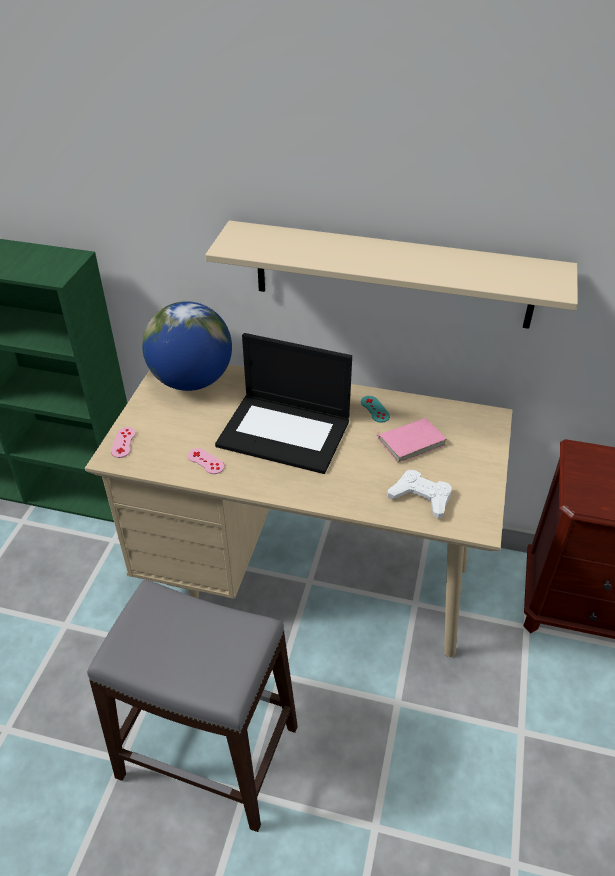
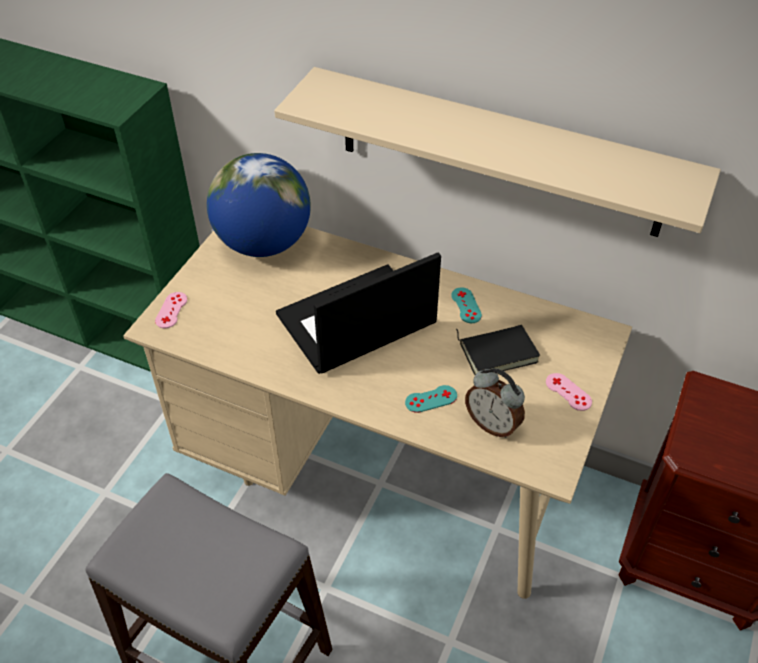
camera: 10 degrees right, 5 degrees up
(205, 461) = (257, 345): pink game controller -> pink game controller (568, 392)
(286, 432) = (355, 321): laptop -> laptop turned 120 degrees clockwise
(365, 484) = (431, 399): none -> turquoise game controller
(410, 441) = (498, 351): pink book -> black book
(421, 497) = (492, 424): white game controller -> alarm clock

